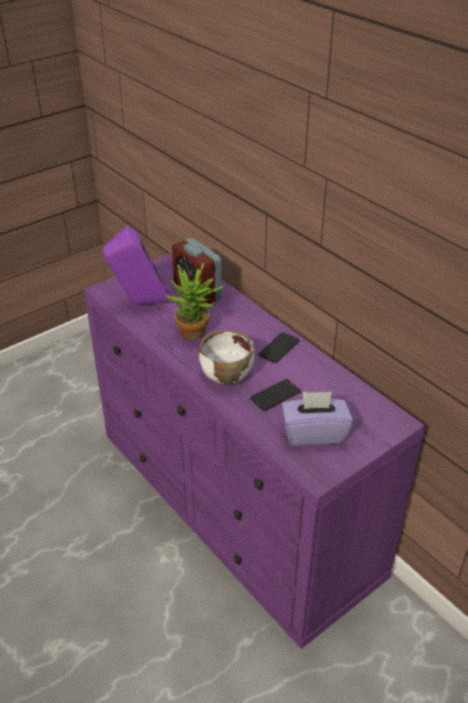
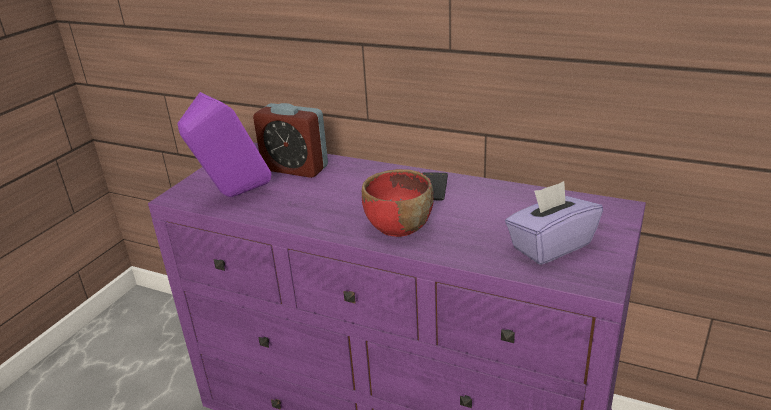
camera: 25 degrees left, 10 degrees down
(195, 335) = (328, 204): potted plant -> none
(226, 374) = (398, 226): white bowl -> red bowl
(275, 395) = (472, 227): phone -> none

